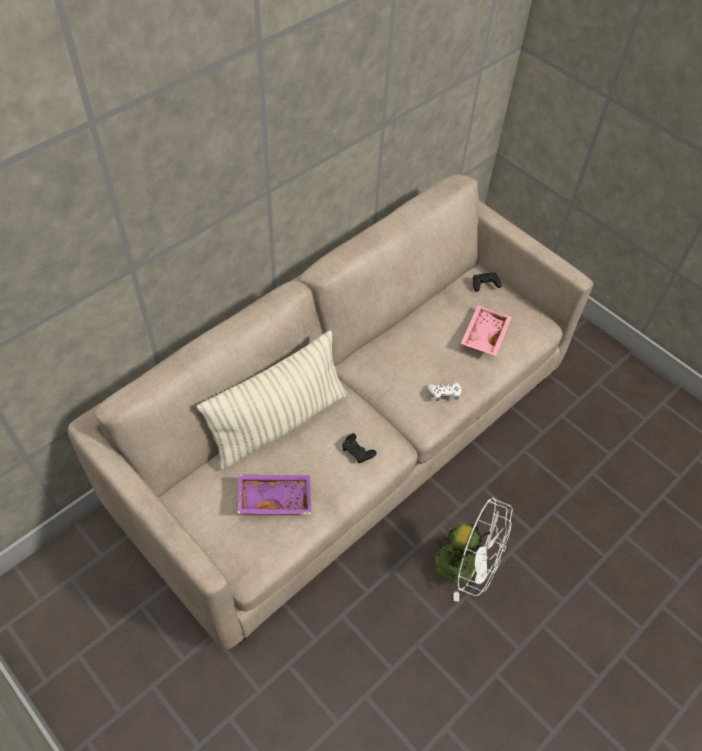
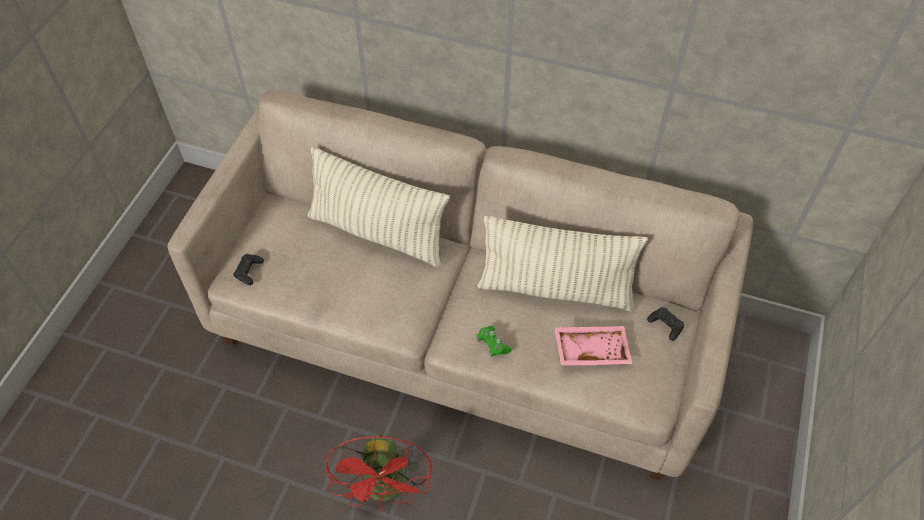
camera: 65 degrees right, 0 degrees up
(274, 497) = (301, 263): purple tray -> none
(357, 451) = (381, 300): black game controller -> black game controller (249, 271)
(416, 330) = (556, 289): none -> pillow
(444, 393) = (492, 344): white game controller -> green game controller
(465, 566) = (386, 490): white fan -> red fan

